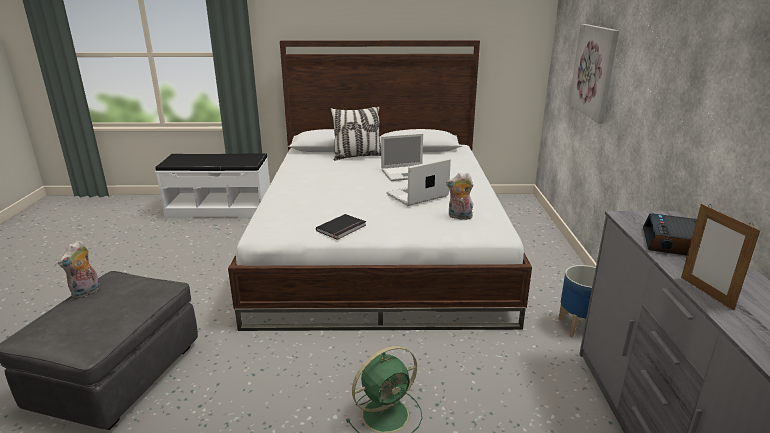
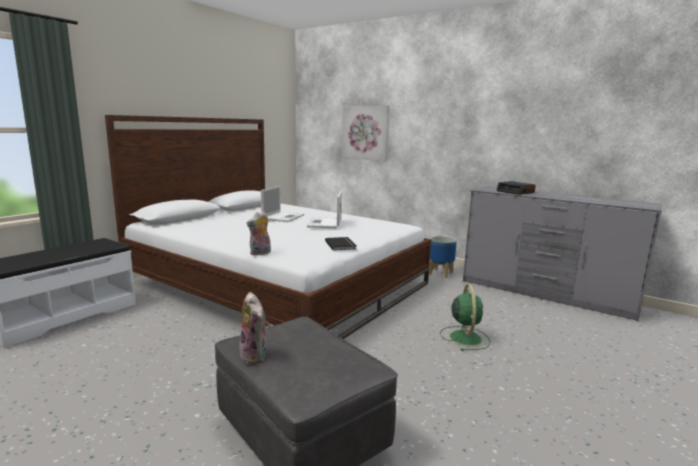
camera: 55 degrees left, 10 degrees down
(357, 156) = (217, 218): pillow -> none
(459, 217) = (373, 225): plush toy -> plush toy (260, 253)
(706, 293) = (562, 198): picture frame -> none

